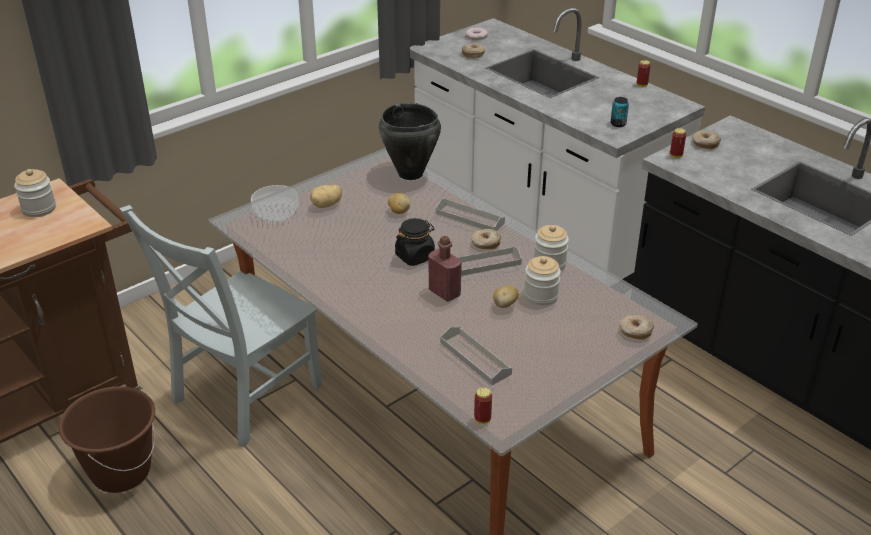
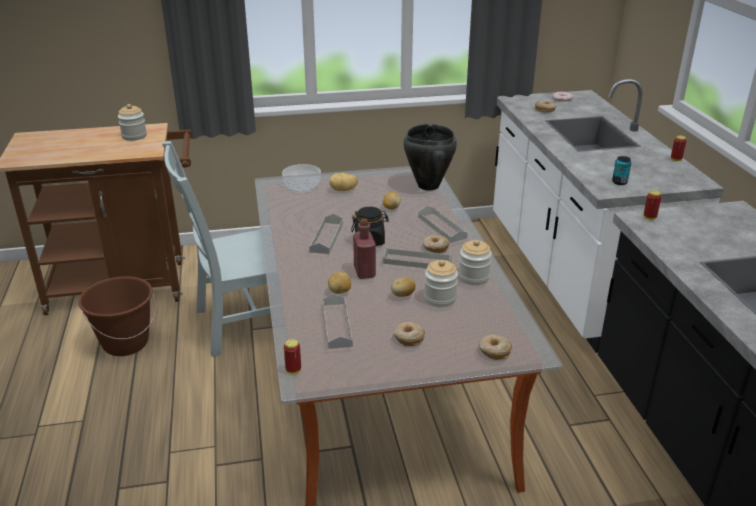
camera: 30 degrees right, 5 degrees down
(367, 267) = (326, 237): none -> grey tray
(442, 322) = (340, 291): none -> potato
(705, 144) = (690, 216): donut -> donut (408, 338)

